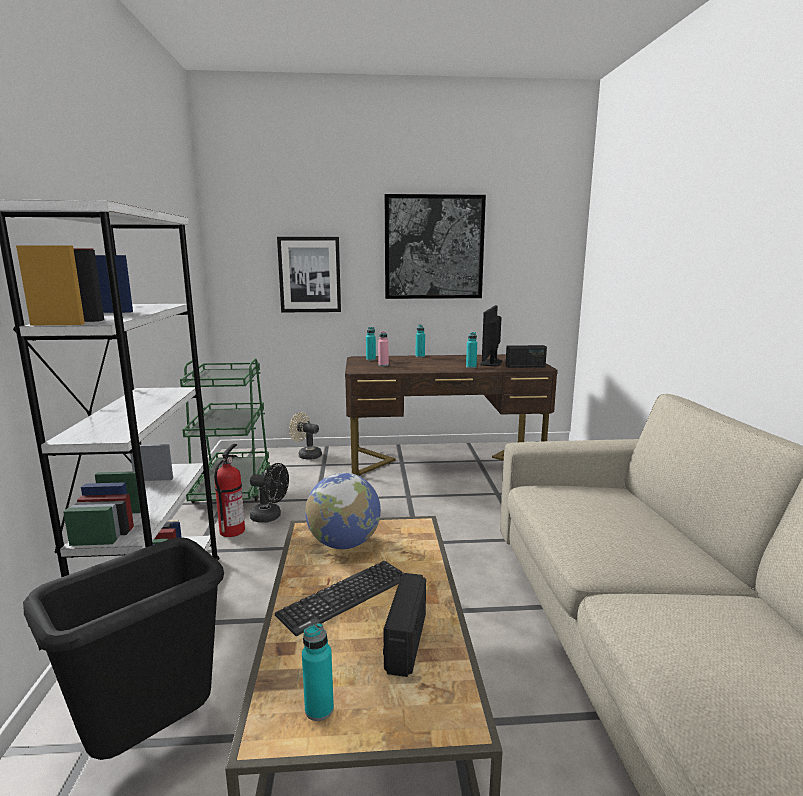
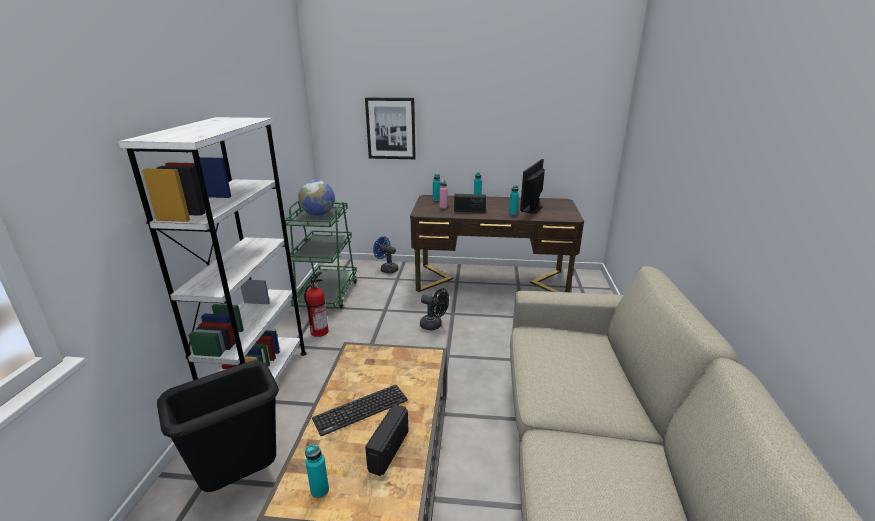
camera: 10 degrees right, 10 degrees up
(270, 517) = (348, 322): black fan -> black fan (434, 325)
(306, 455) = (387, 269): beige fan -> blue fan
(344, 544) = (374, 366): globe -> globe (318, 214)
(434, 247) = (493, 107): picture -> none
(525, 366) = (558, 215): radio -> radio (469, 211)

